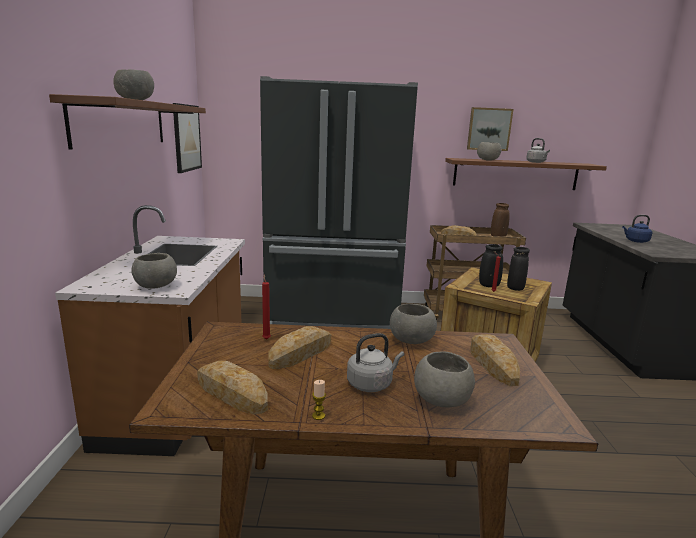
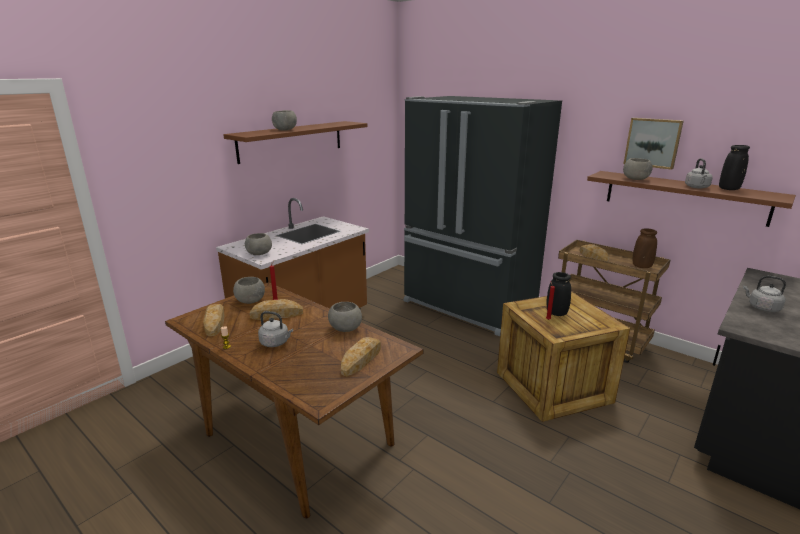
camera: 40 degrees right, 5 degrees up
(186, 138) = (375, 140): picture -> none
(441, 400) = (290, 364): grey bowl -> grey bowl (250, 301)
(515, 288) = (578, 323): black vase -> black vase (729, 189)
(635, 241) = (762, 308): blue kettle -> grey kettle

